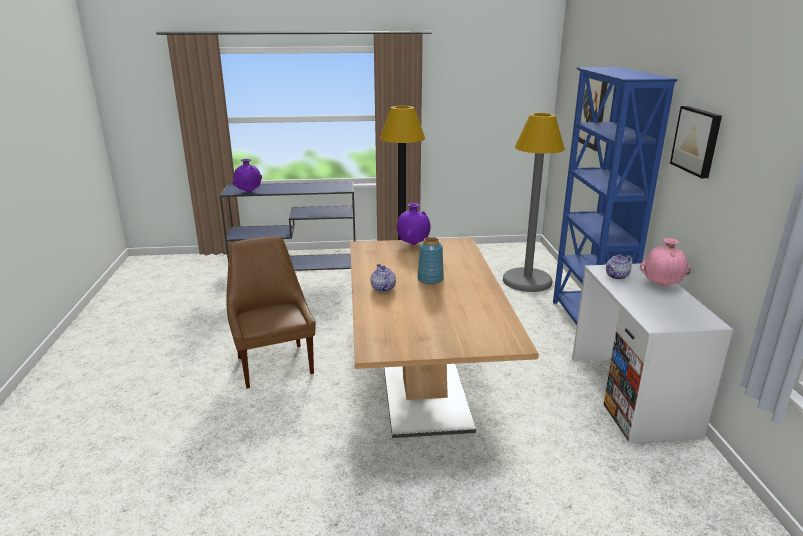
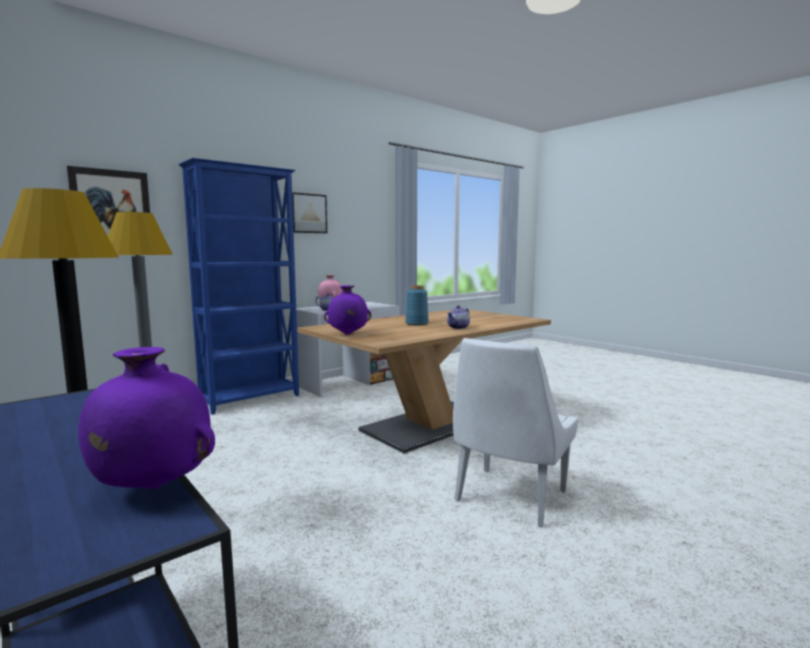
camera: 125 degrees left, 15 degrees down
(274, 364) = (509, 498): brown chair -> white chair

